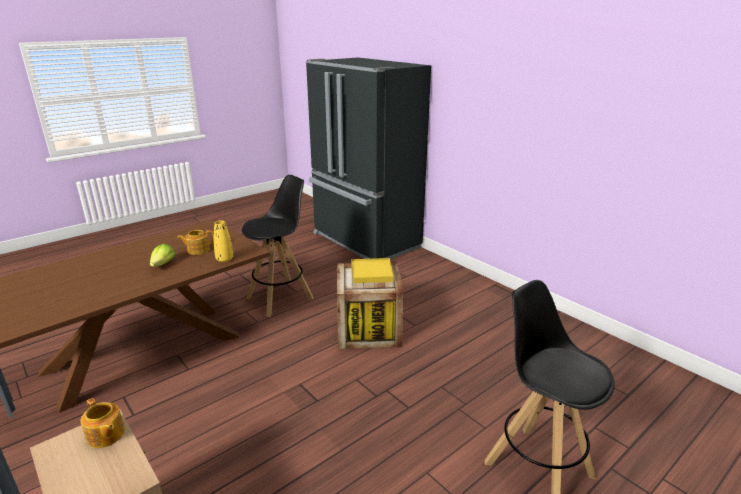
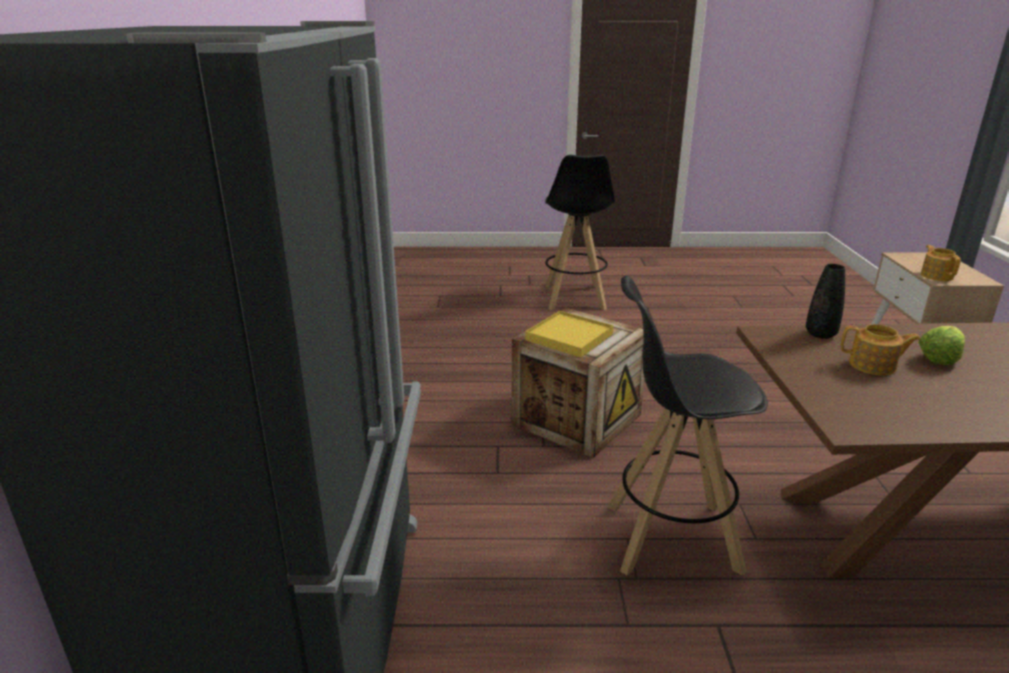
camera: 140 degrees left, 0 degrees up
(224, 259) = (820, 334): yellow vase -> black vase

